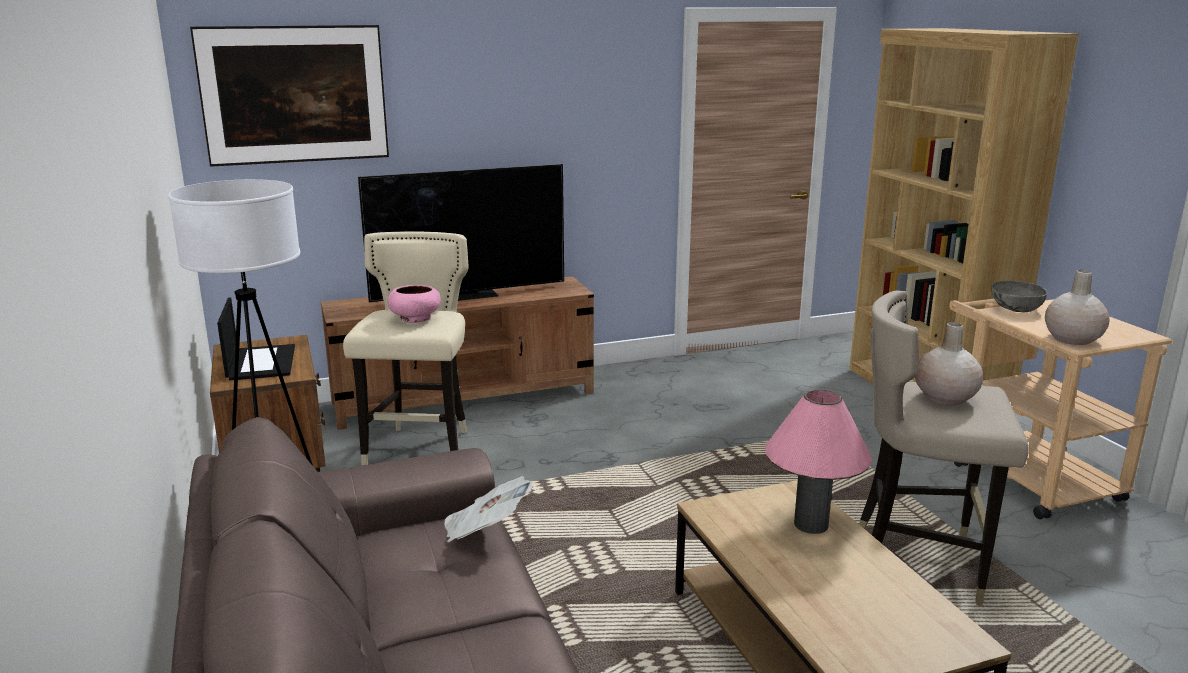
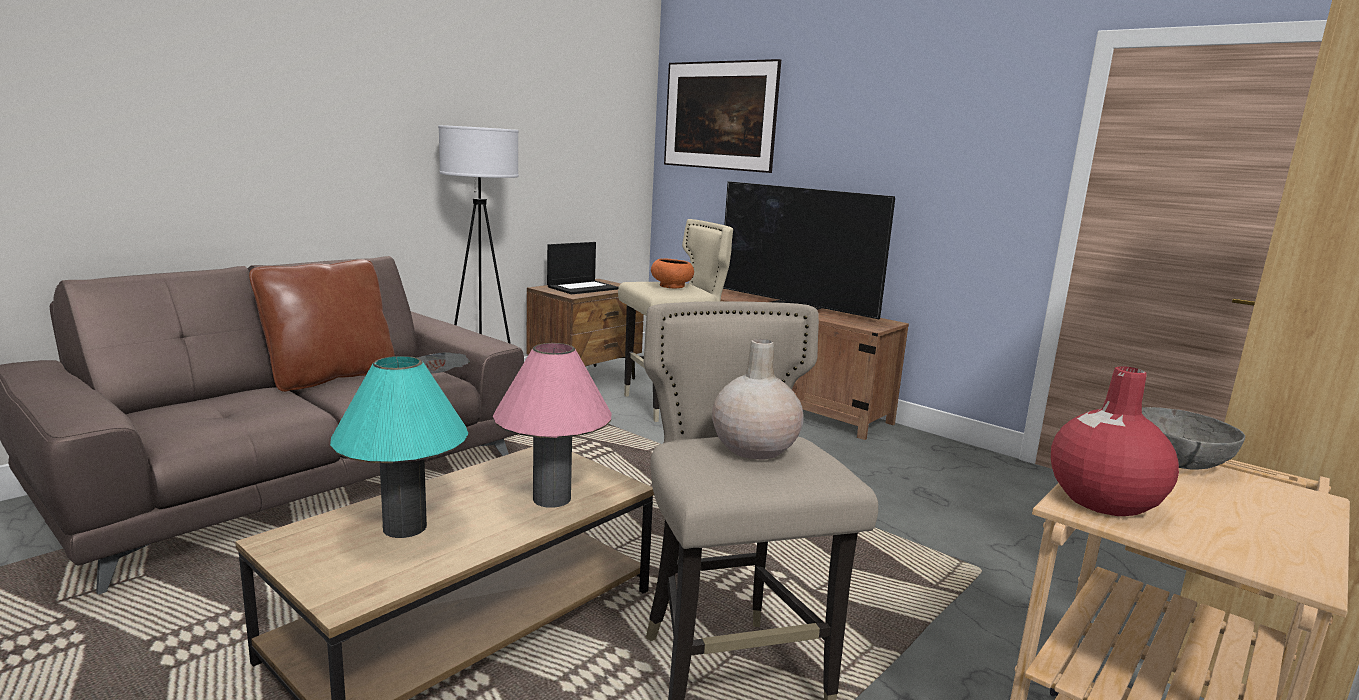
camera: 60 degrees right, 5 degrees down
(390, 601) = (330, 377): none -> brown pillow
(415, 318) = (672, 286): pink bowl -> orange bowl
(846, 601) = (404, 527): none -> turquoise table lamp
(1072, 339) = (1102, 501): beige vase -> red vase

